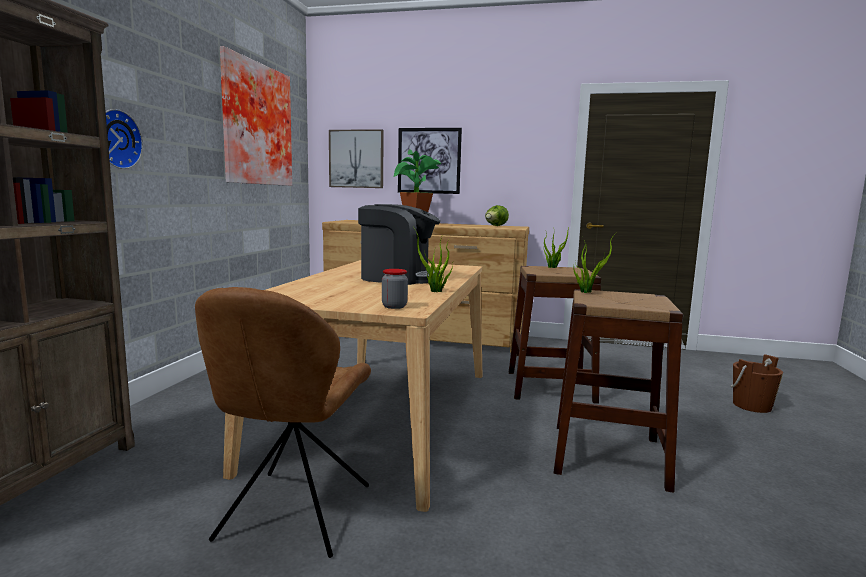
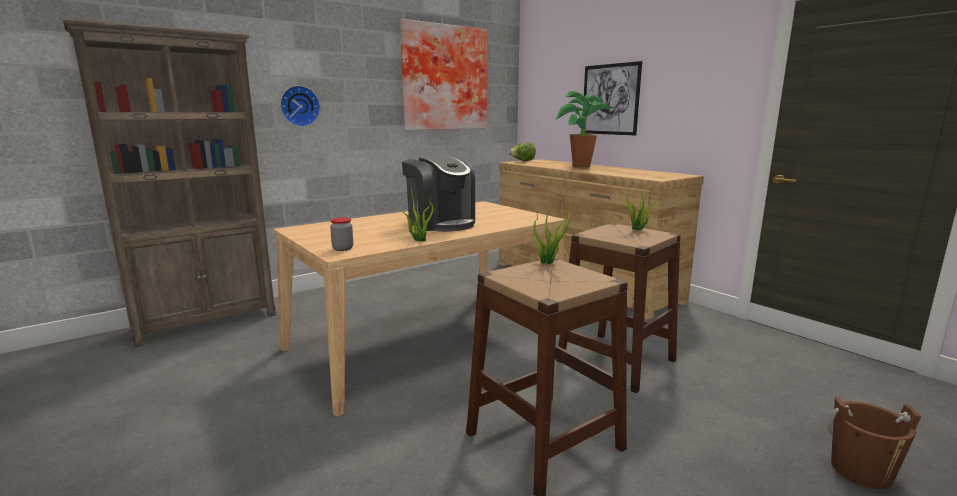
camera: 40 degrees right, 5 degrees up
(293, 515) = (273, 384): brown chair -> none
(356, 159) = (551, 100): picture -> none
(495, 226) = (656, 173): lettuce -> lettuce (522, 161)

